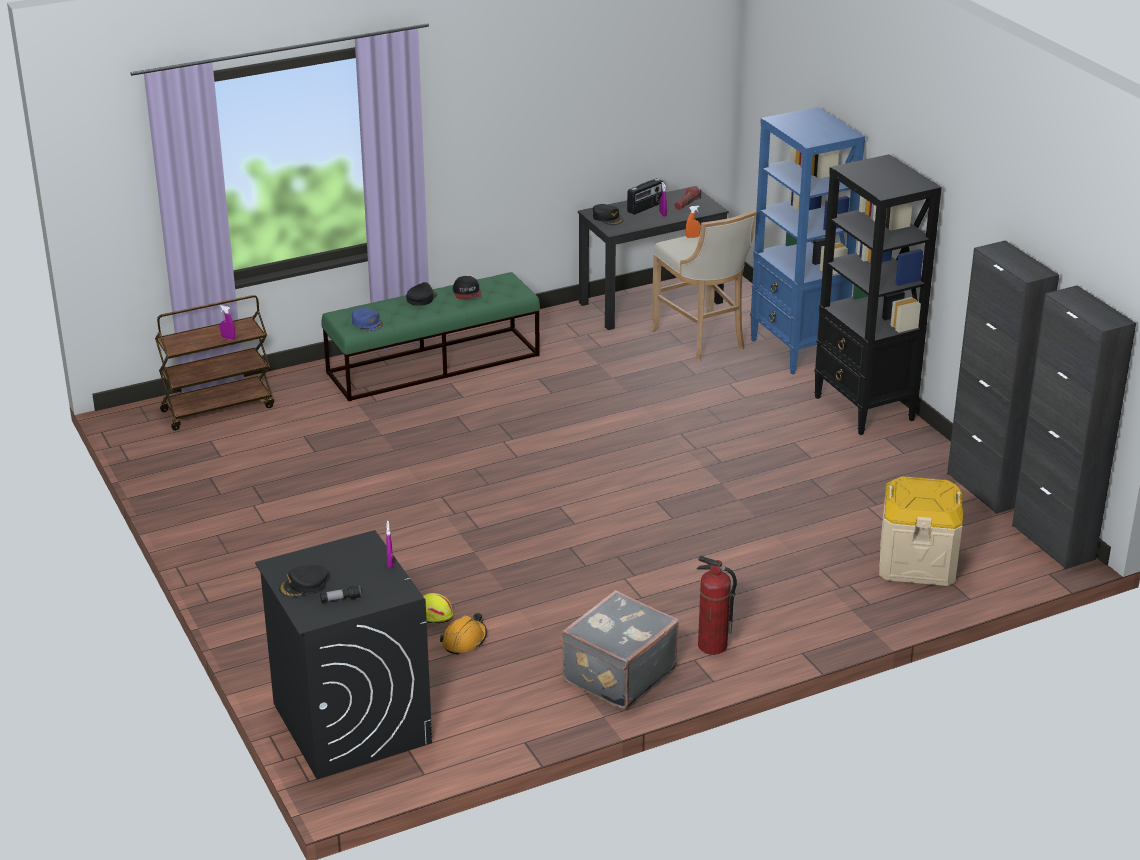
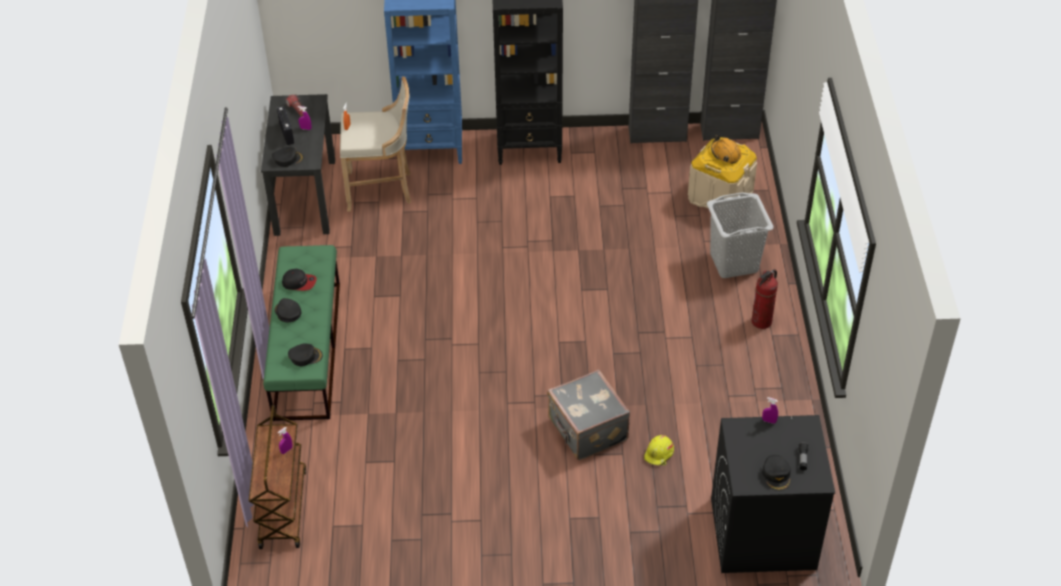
camera: 65 degrees left, 15 degrees up
(367, 323) = (305, 356): blue cap -> black cap
(464, 640) = (696, 444): orange hard hat -> orange hard hat (725, 153)
(617, 674) = (770, 377): grey suitcase -> grey suitcase (586, 430)
(803, 601) = (734, 262): none -> grey laundry basket

